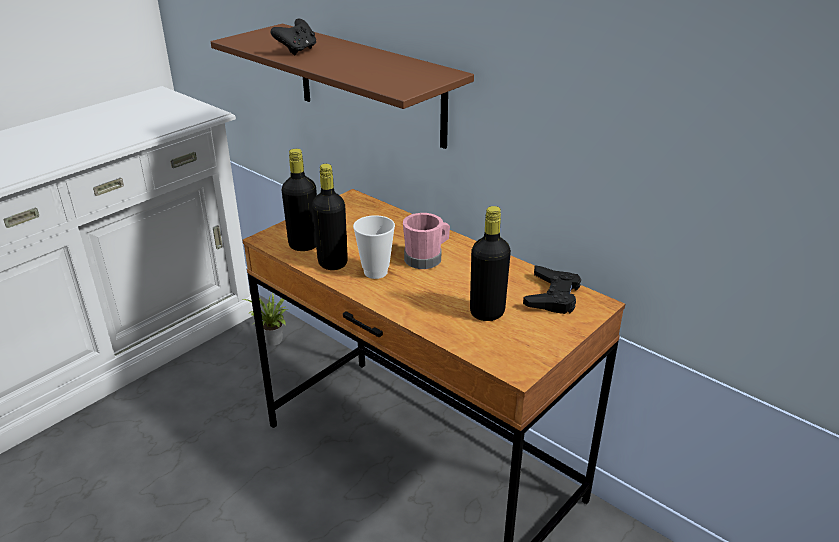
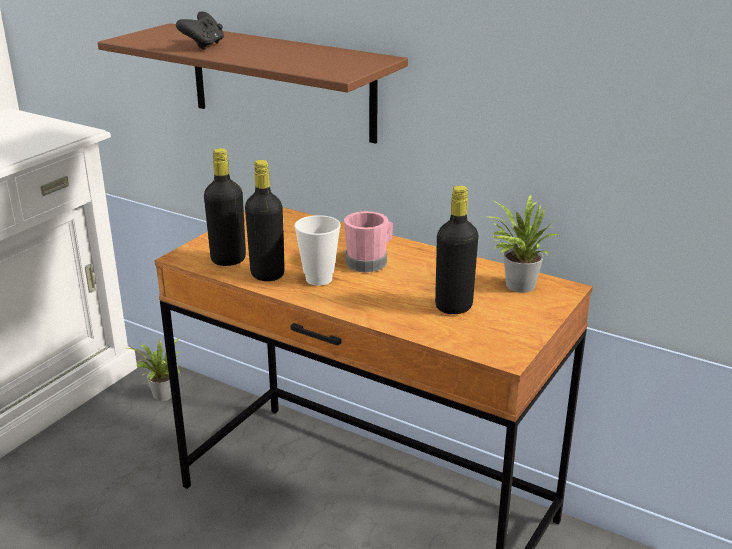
camera: 10 degrees left, 5 degrees down
(552, 296) = (516, 285): black game controller -> potted plant

